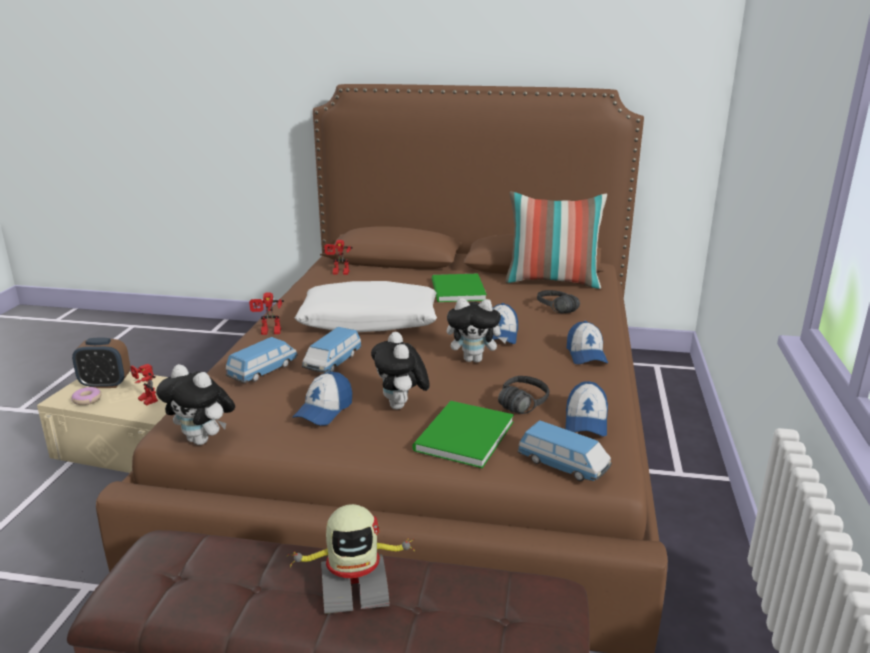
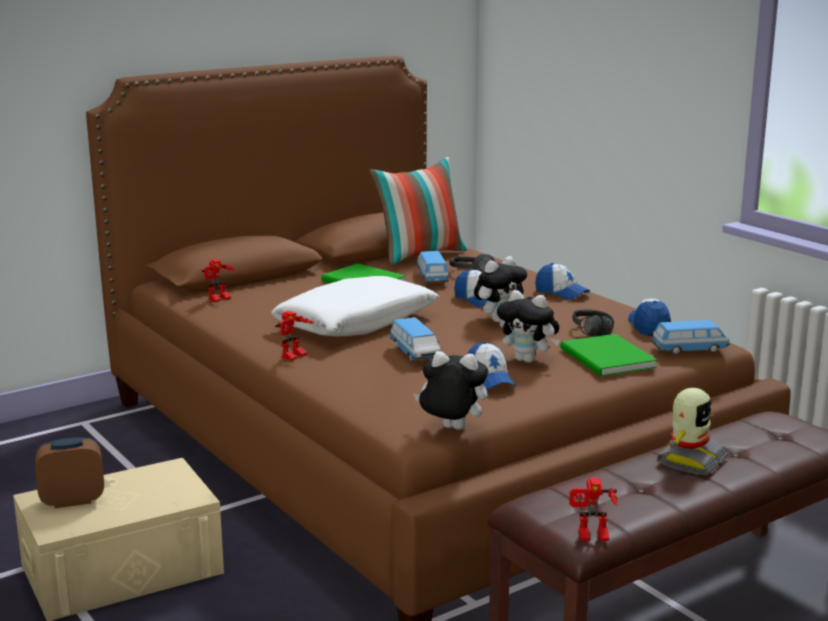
camera: 45 degrees left, 5 degrees down
(87, 400) = (91, 517): donut -> none
(105, 384) = (72, 500): alarm clock -> alarm clock turned 150 degrees counterclockwise
(144, 400) = (157, 492): toy robot -> toy robot (591, 538)
(203, 440) = (450, 429): plush toy -> plush toy turned 150 degrees counterclockwise
(263, 371) = (376, 377): toy car -> toy car (432, 278)
(586, 421) = (649, 326): cap -> cap turned 150 degrees counterclockwise

